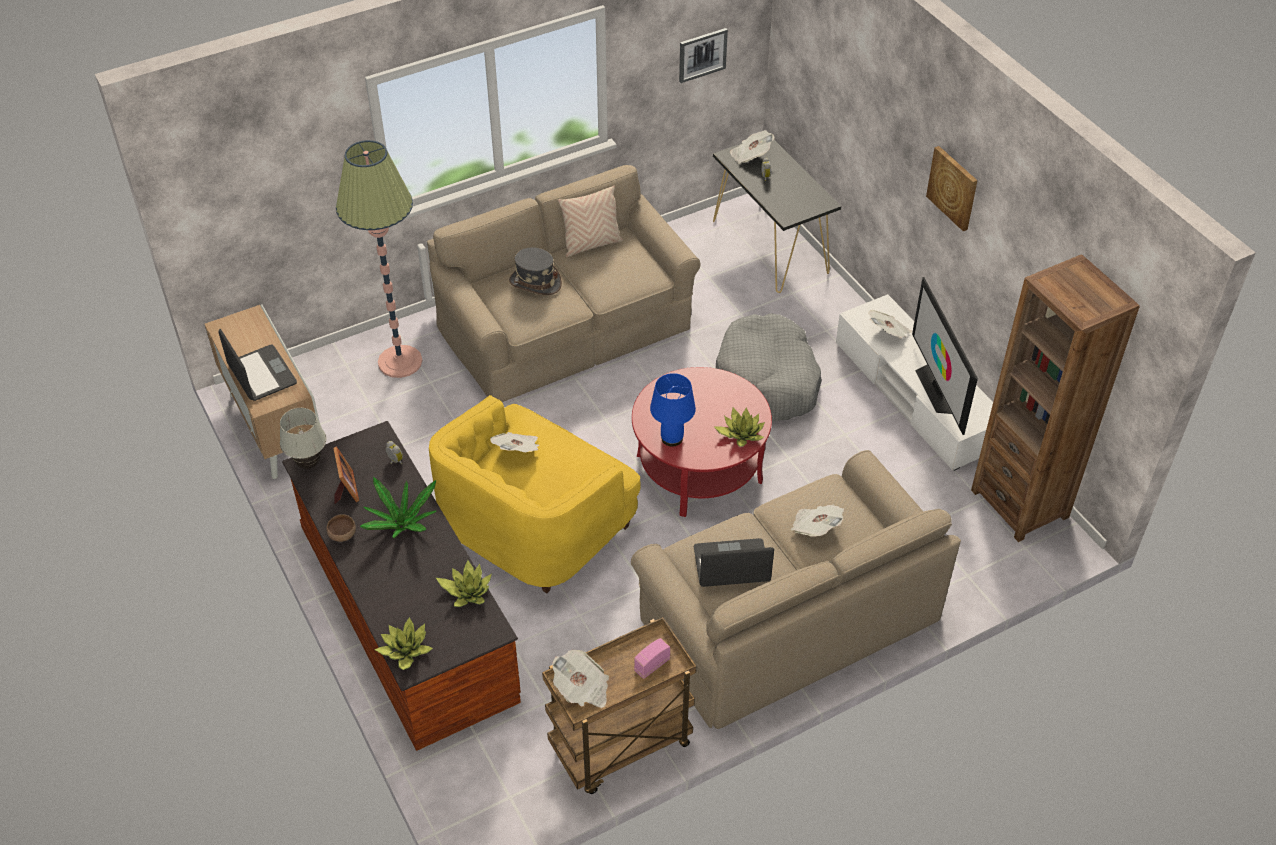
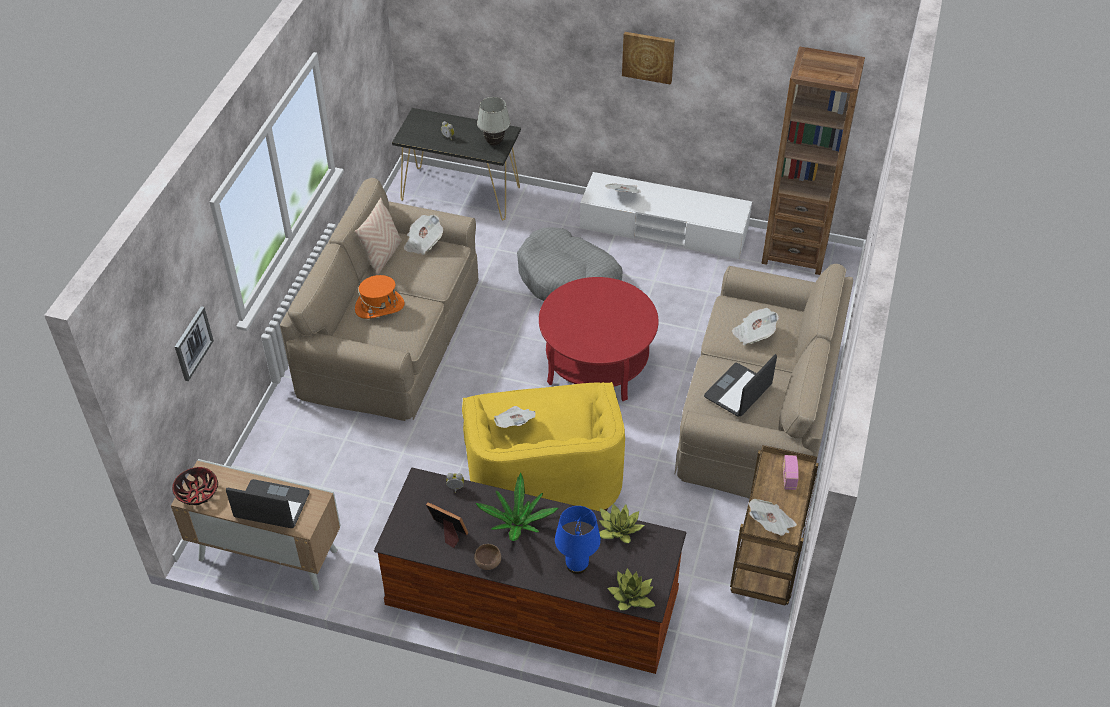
camera: 45 degrees left, 0 degrees up
(230, 328) = (198, 493): none -> bowl
(309, 464) = (397, 537): white table lamp -> white table lamp (494, 143)
(400, 362) = (303, 442): floor lamp -> none
(535, 282) = (379, 307): grey hat -> orange hat
(672, 438) = (599, 344): blue table lamp -> blue table lamp (577, 564)
(702, 54) = (364, 63): picture -> picture (192, 343)
(741, 433) = (635, 312): potted plant -> none
(750, 156) = (420, 129): newspaper -> newspaper (423, 243)
(938, 389) = (693, 210): television -> none

